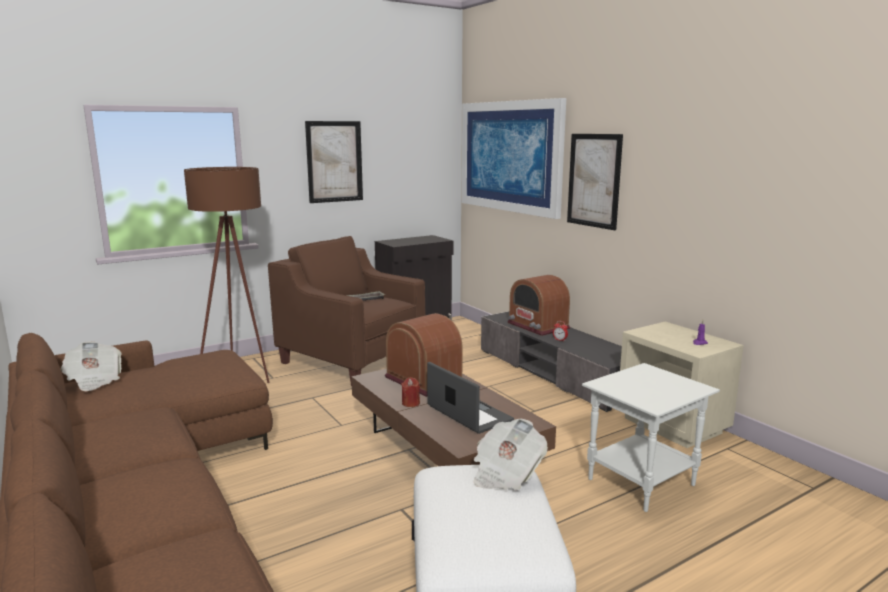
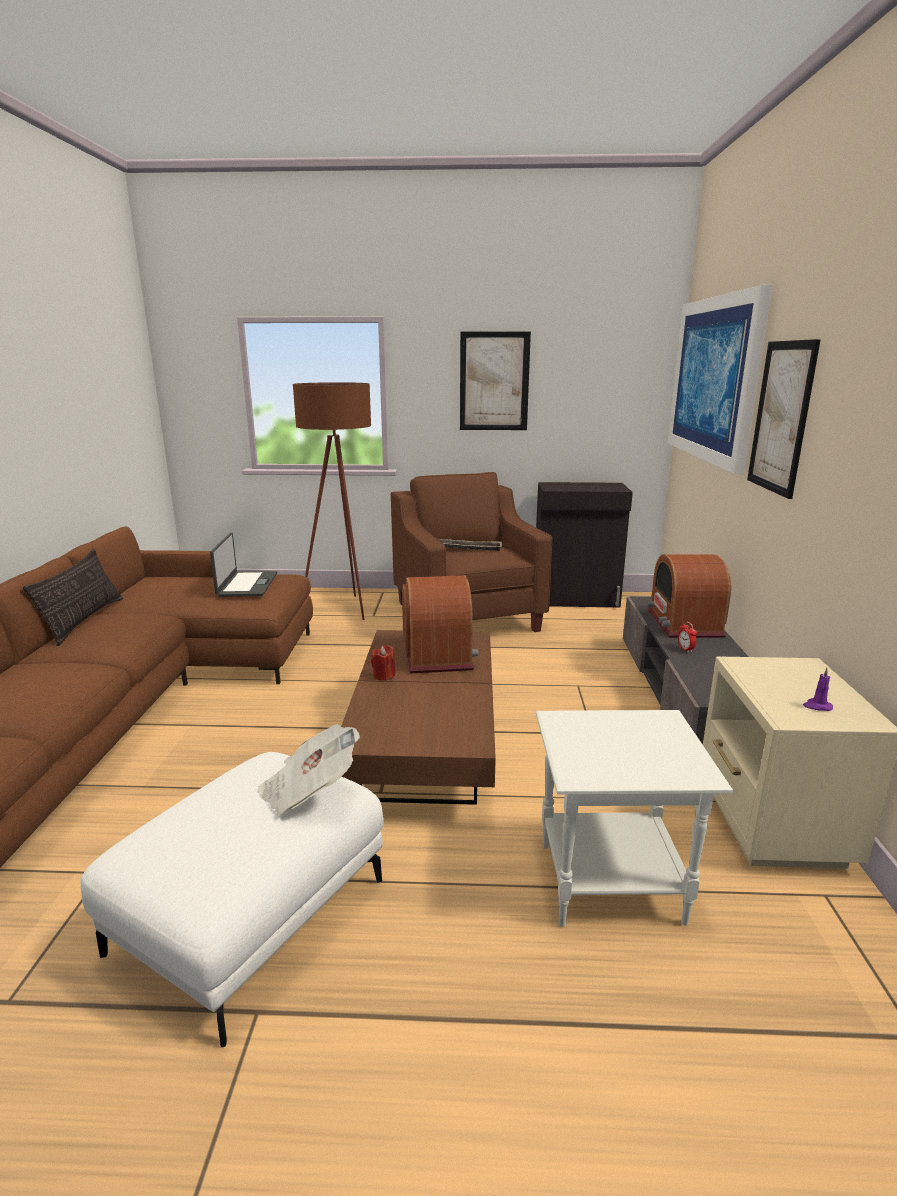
camera: 35 degrees right, 5 degrees up
(76, 433) = (84, 620): none -> pillow
(94, 380) = (161, 579): newspaper -> none
(468, 414) = (421, 707): laptop -> laptop (246, 584)

